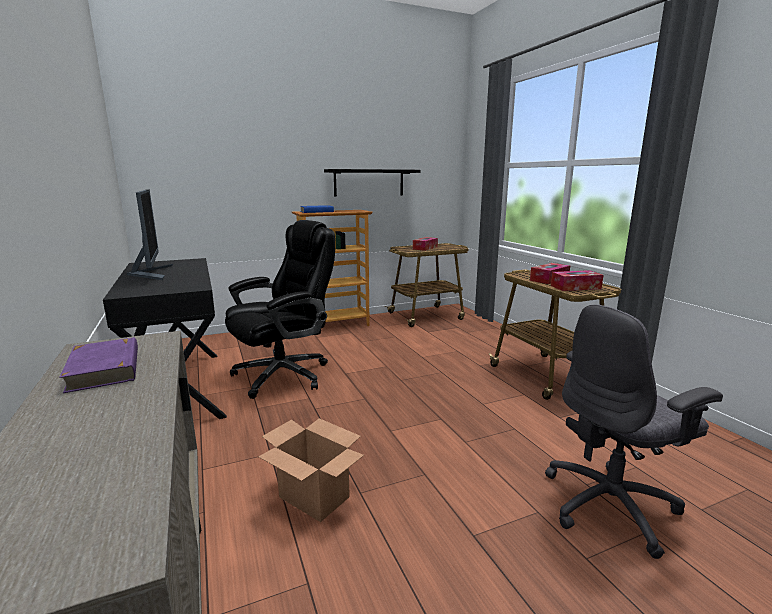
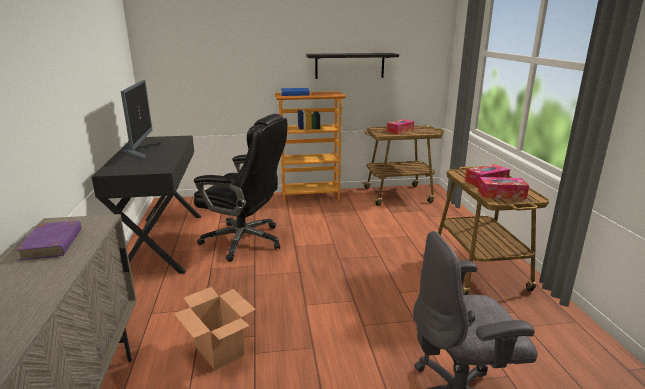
camera: 15 degrees right, 5 degrees up
(284, 375) = (245, 241): black office chair -> black office chair turned 45 degrees clockwise

